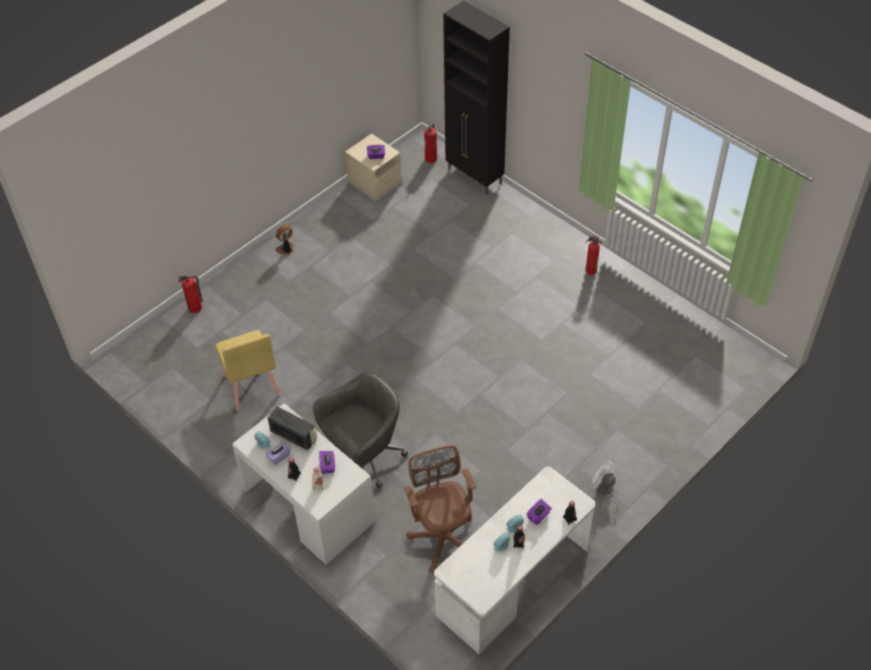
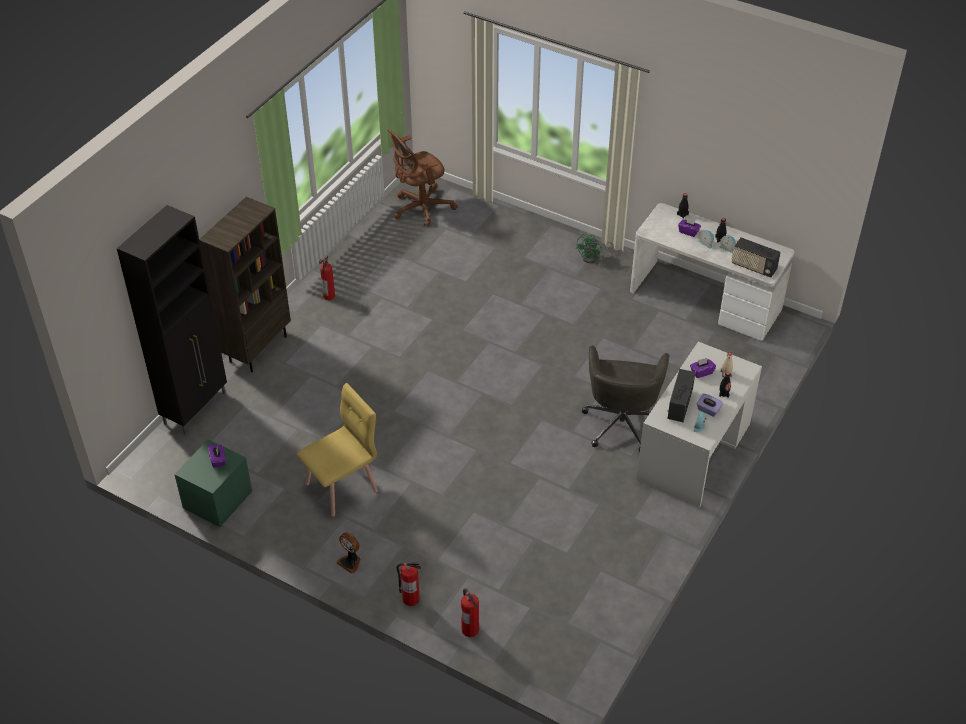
camera: 105 degrees left, 5 degrees down
(251, 386) = (568, 538): yellow chair -> yellow chair (342, 487)
(364, 457) = (621, 422): grey office chair -> grey office chair turned 120 degrees counterclockwise
(374, 182) = (217, 500): beige nightstand -> green nightstand
(431, 158) = (166, 454): fire extinguisher -> fire extinguisher (410, 598)
(442, 535) = (682, 351): brown office chair -> brown office chair (420, 208)
(464, 561) = (753, 267): none -> radio
(534, 218) = (257, 348): none -> brown bookcase
(604, 492) = (593, 258): white fan -> green fan

